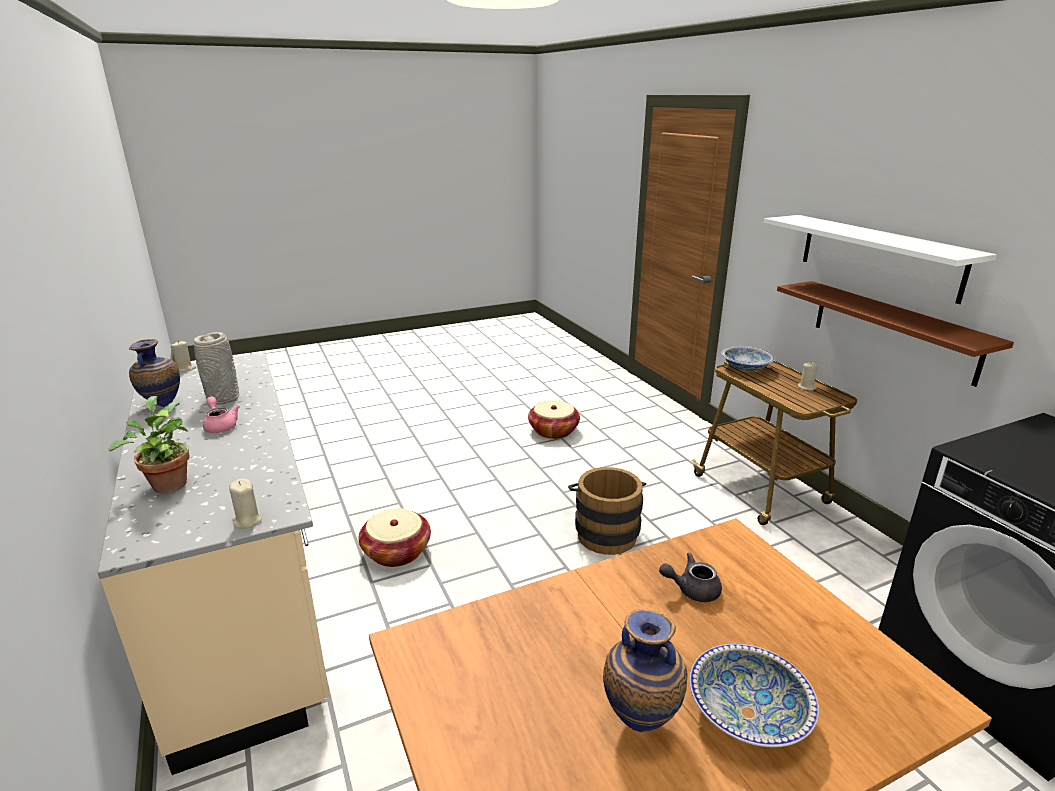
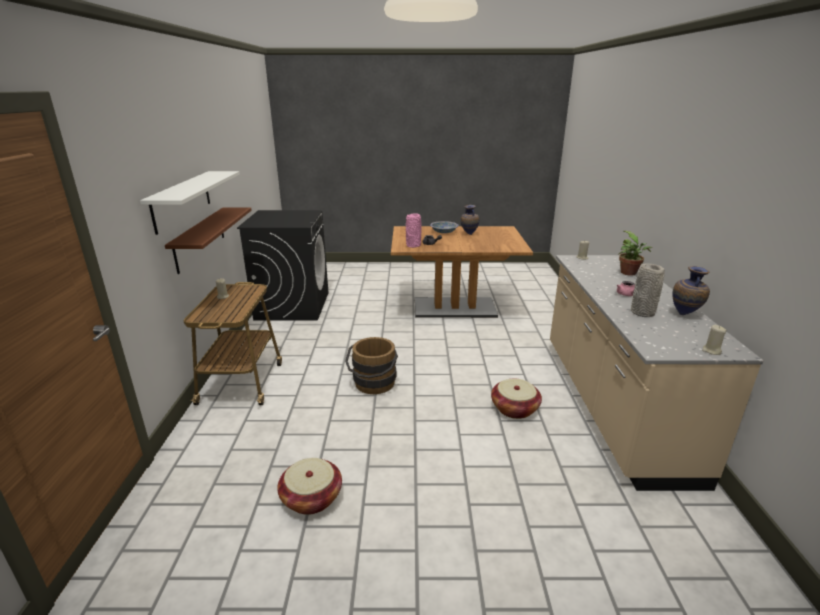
camera: 155 degrees left, 0 degrees up
(725, 565) = (413, 245): none -> pink vase
(745, 367) = (221, 315): bowl -> none

